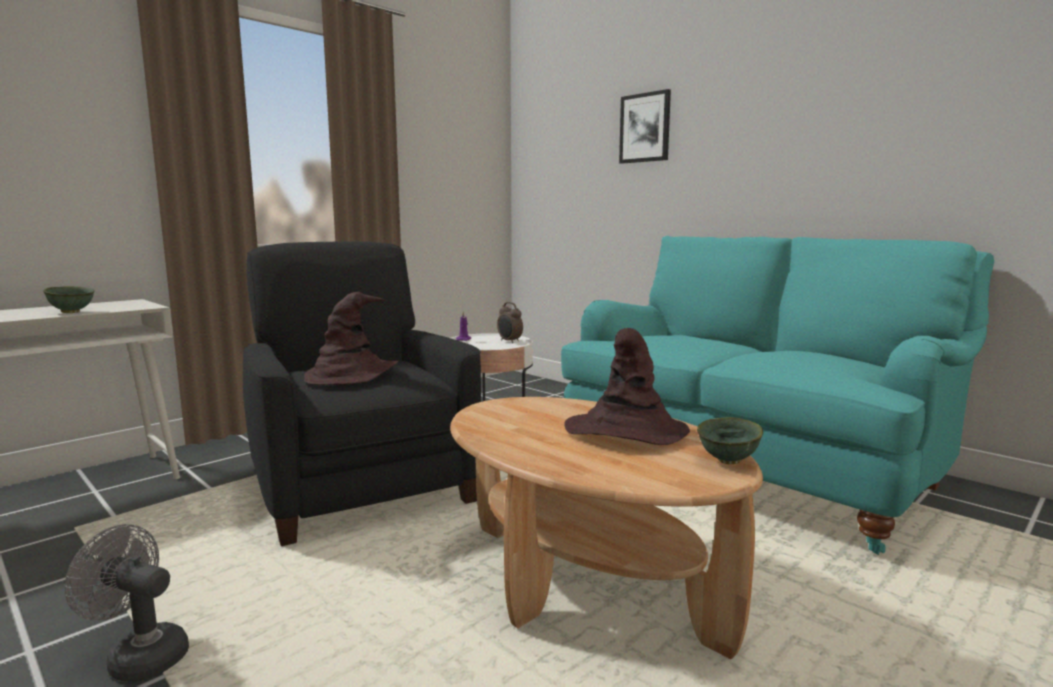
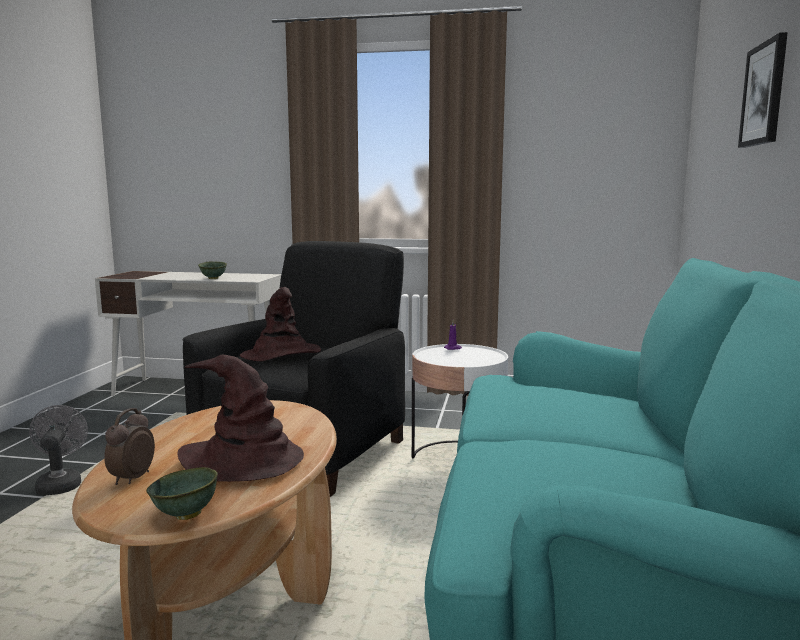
camera: 55 degrees right, 0 degrees up
(509, 341) = (480, 360): alarm clock -> alarm clock (131, 478)

